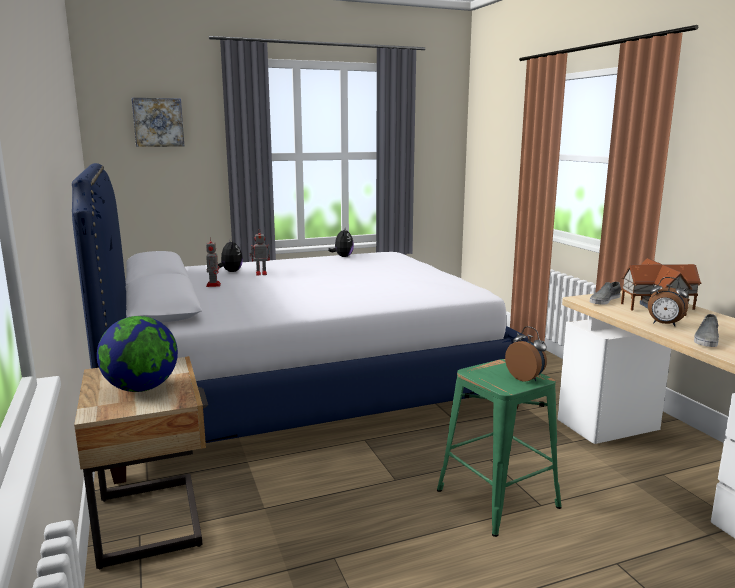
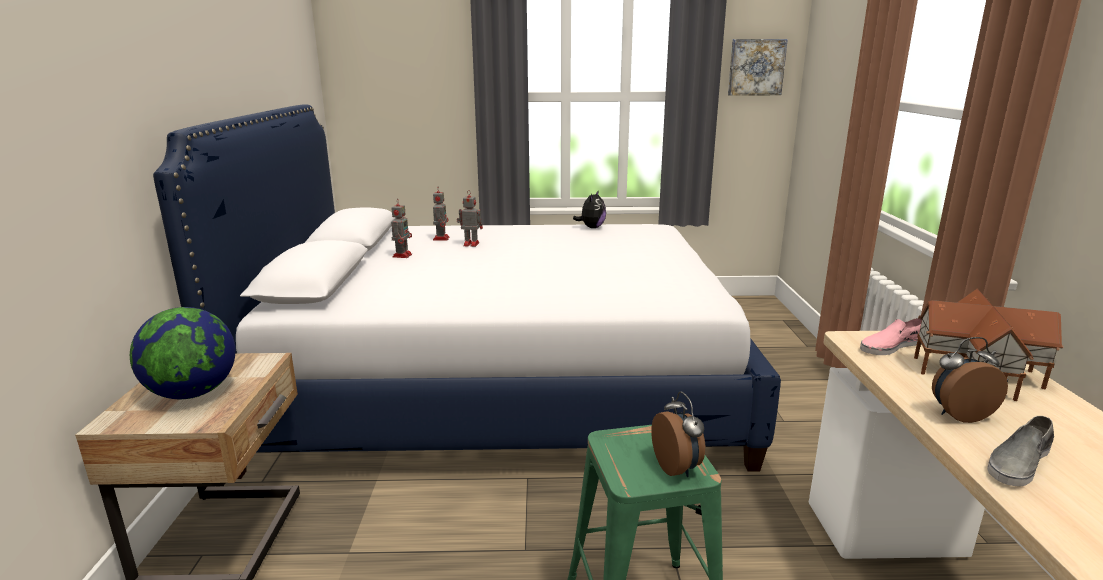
camera: 20 degrees right, 5 degrees up
(158, 122) = (400, 55): picture -> picture (756, 67)
(230, 272) = (441, 238): plush toy -> toy robot
(604, 300) = (890, 346): grey shoe -> pink shoe
(664, 324) = (958, 414): alarm clock -> alarm clock turned 120 degrees clockwise

